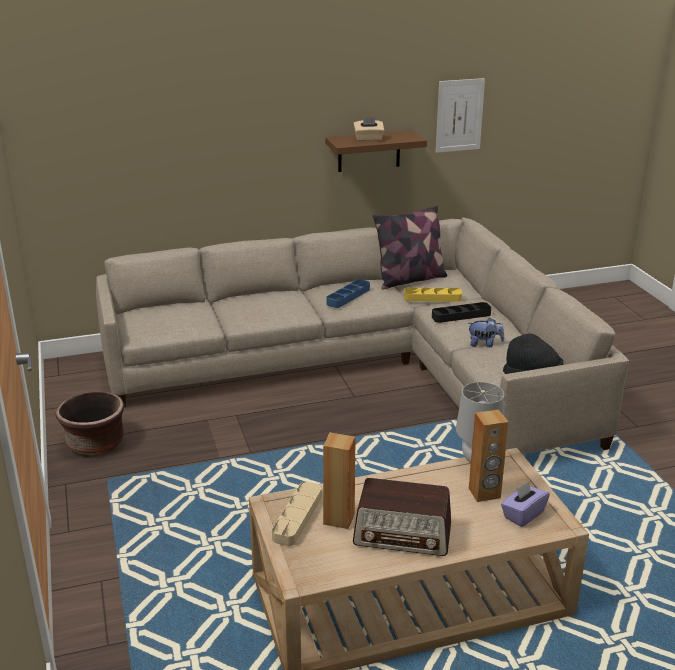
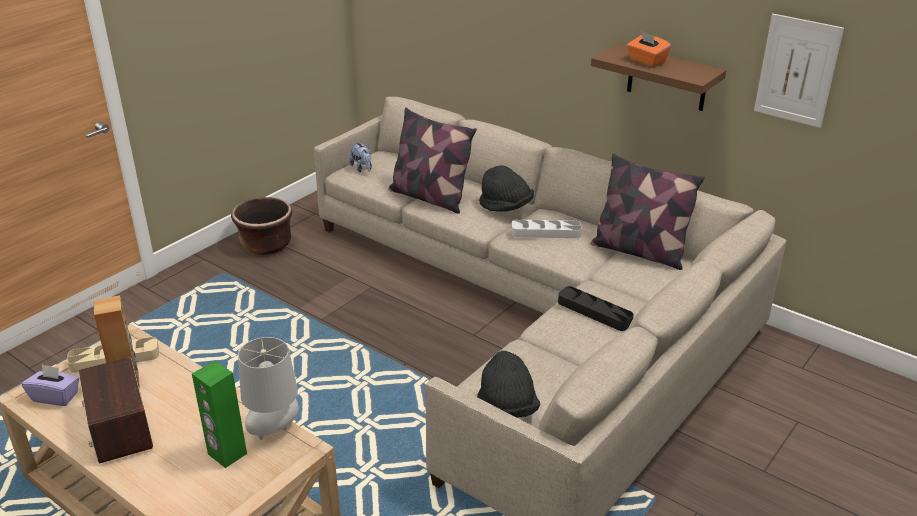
camera: 55 degrees right, 5 degrees up
(234, 317) = (429, 197): none -> pillow
(295, 297) = (506, 207): none -> black hat
(348, 296) = (546, 232): blue tray -> grey tray
(368, 139) = (646, 61): beige tissue box -> orange tissue box
(432, 298) = (616, 280): yellow tray -> none
(484, 344) = (553, 352): plush toy -> plush toy (362, 168)
(484, 493) = (227, 454): brown speaker -> green speaker
(523, 514) = (204, 494): purple tissue box -> purple tissue box (55, 396)

